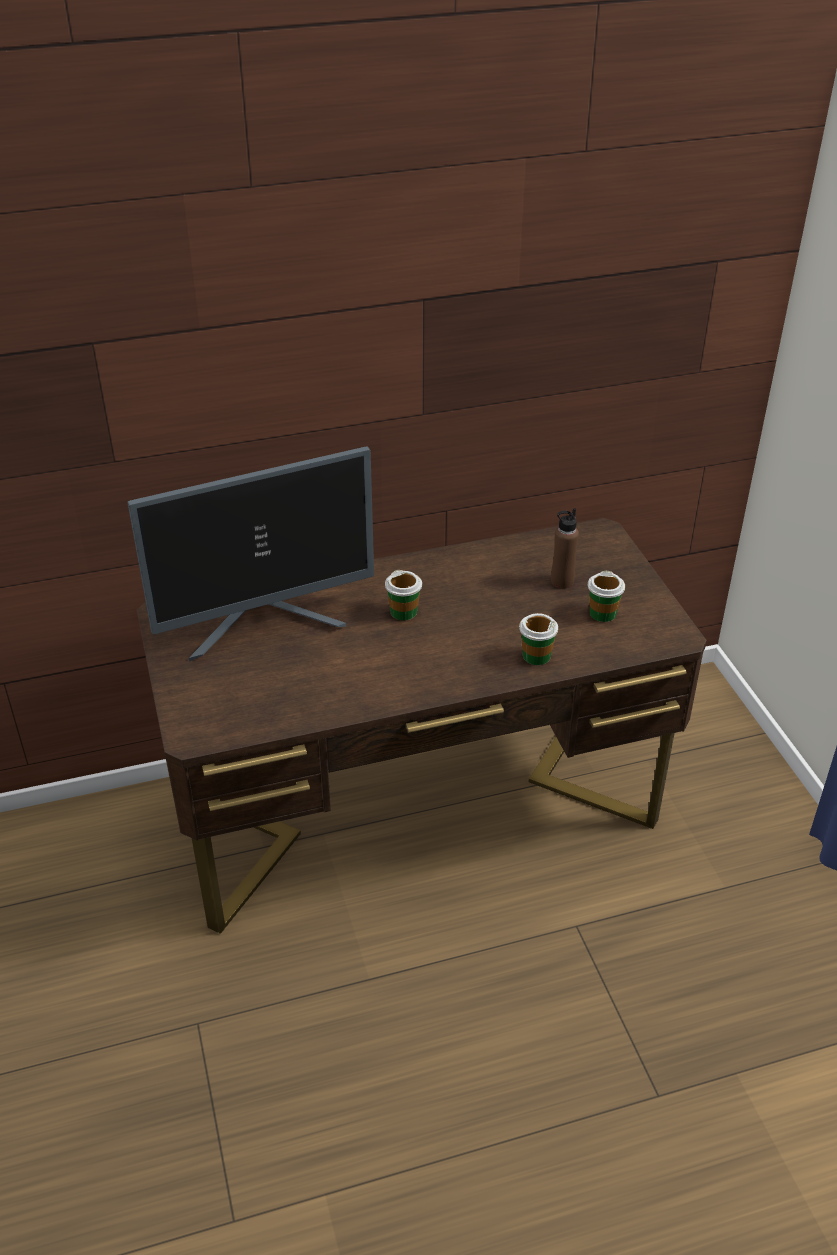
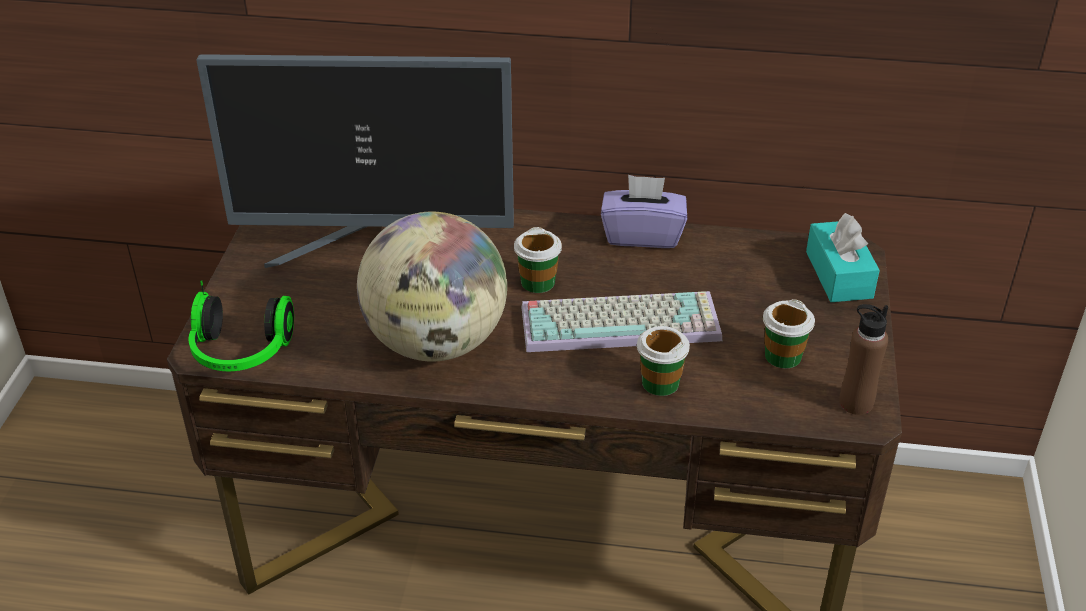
camera: 25 degrees right, 0 degrees up
(221, 729) = (241, 353): none -> headphones
(362, 676) = (436, 343): none -> globe
(453, 557) = (642, 235): none -> purple tissue box
(482, 622) = (622, 321): none -> keyboard
(562, 581) = (757, 301): brown bottle -> brown bottle (855, 402)
(602, 548) = (839, 275): none -> turquoise tissue box

